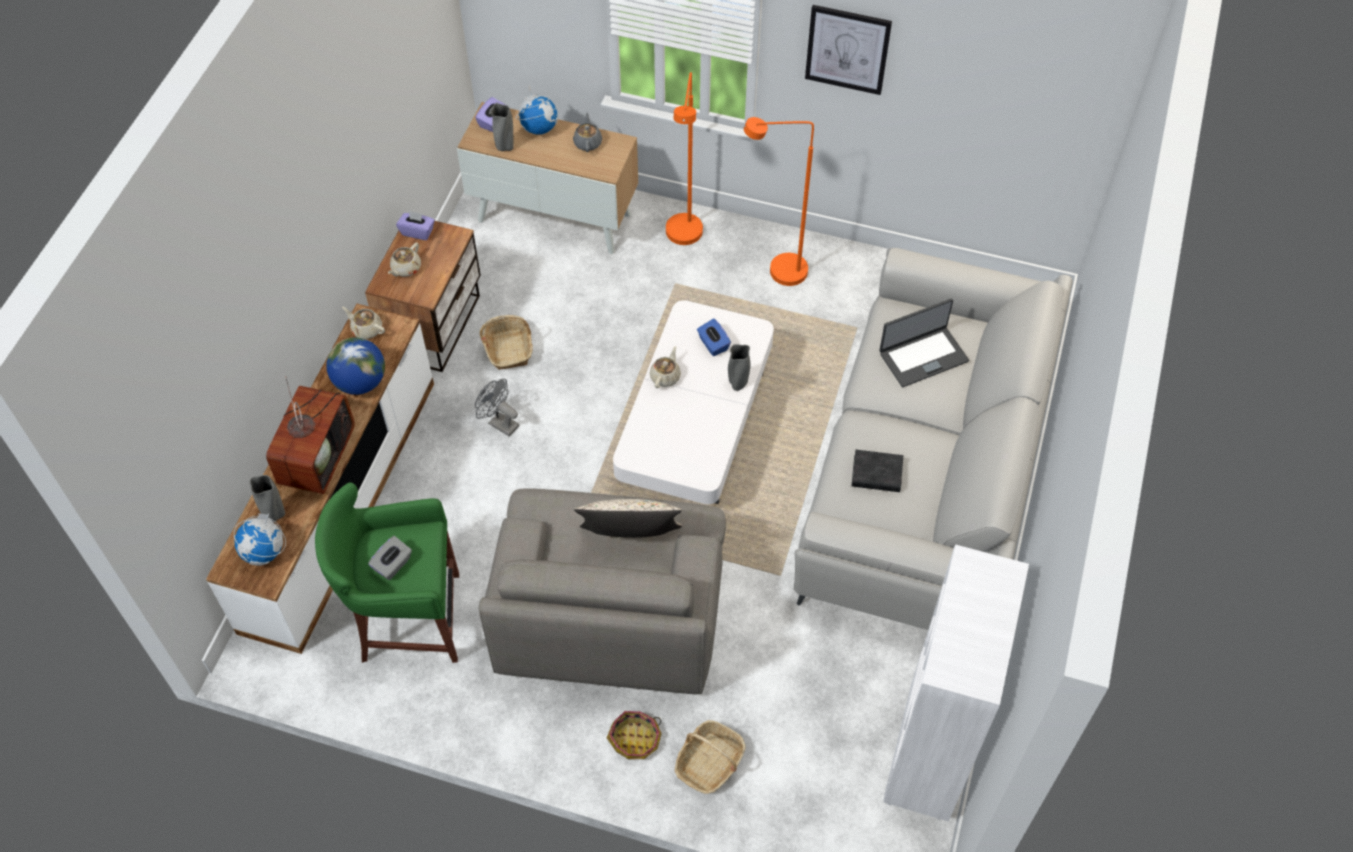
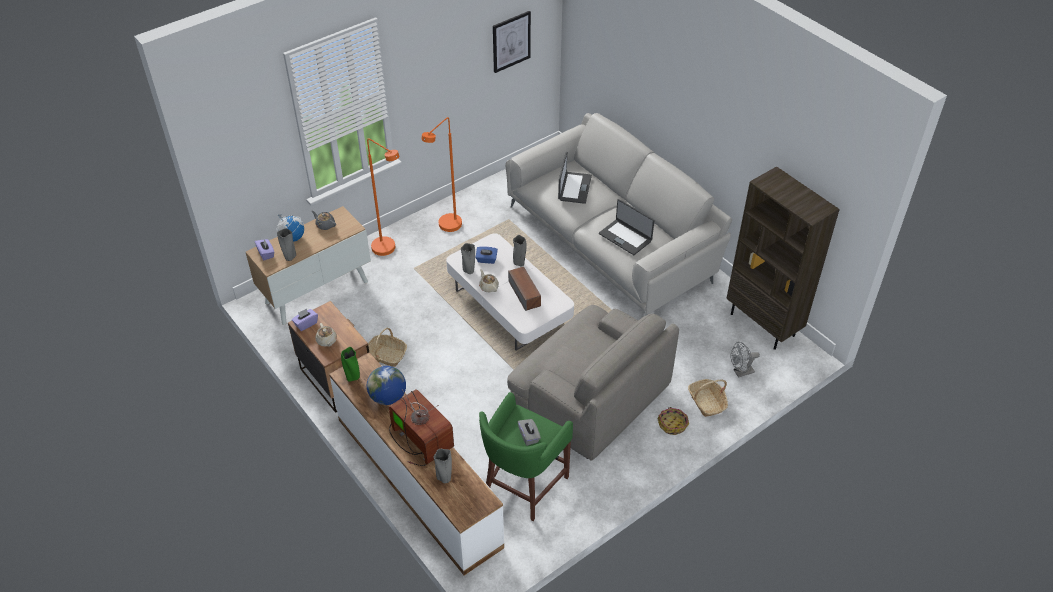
camera: 55 degrees left, 10 degrees down
(265, 552) = (466, 494): globe -> none
(366, 329) = (353, 377): beige teapot -> green vase
(499, 423) = (431, 383): grey fan -> grey fan (741, 372)
(630, 541) = (584, 344): beige pillow -> none
(676, 338) = (469, 271): none -> grey vase
(687, 422) = (524, 293): none -> speaker
(847, 49) = (431, 74): picture -> picture (511, 41)
(876, 474) = (625, 237): black book -> laptop
(926, 762) = (763, 325): white bookcase -> brown bookcase

